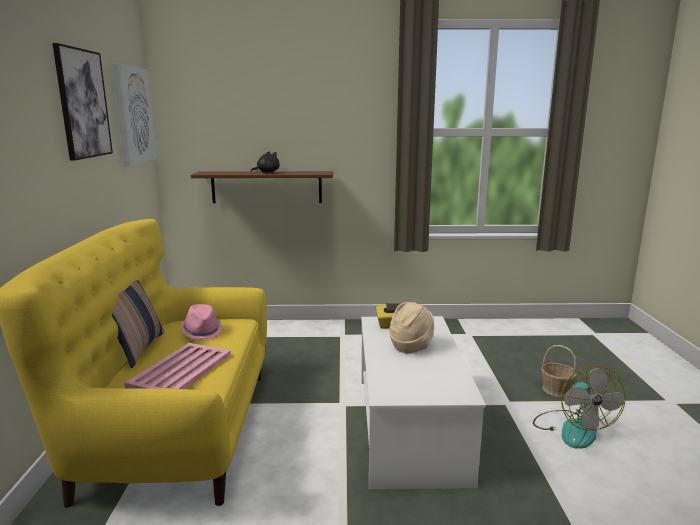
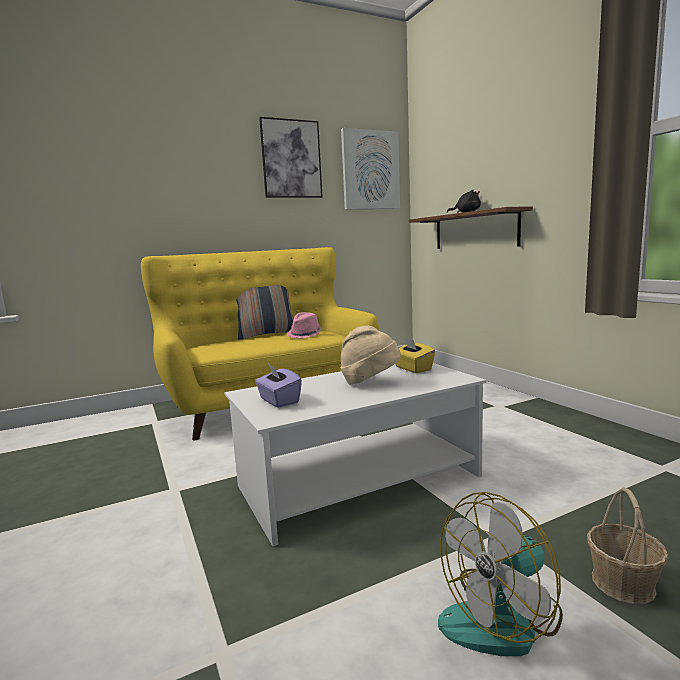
camera: 65 degrees right, 5 degrees down
(182, 370) = (240, 345): pink tray -> none
(424, 386) = (278, 401): none -> purple tissue box

